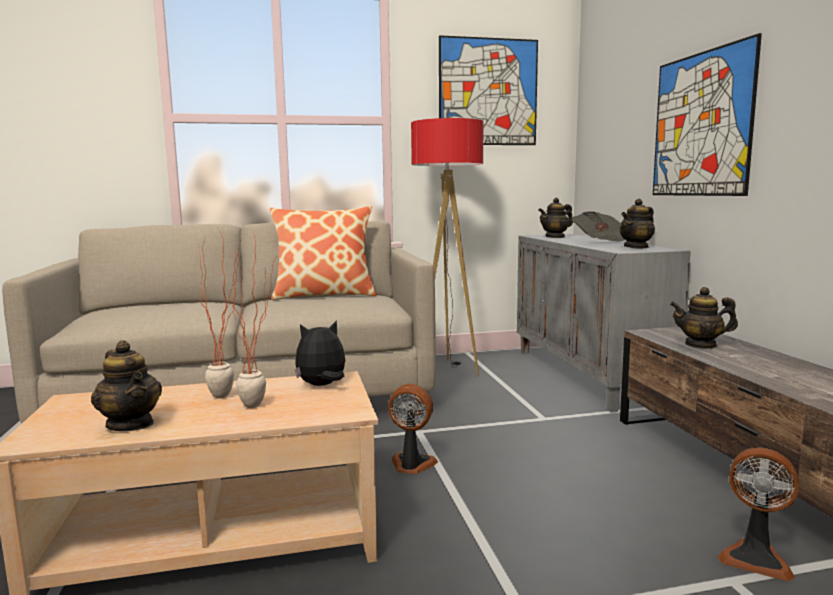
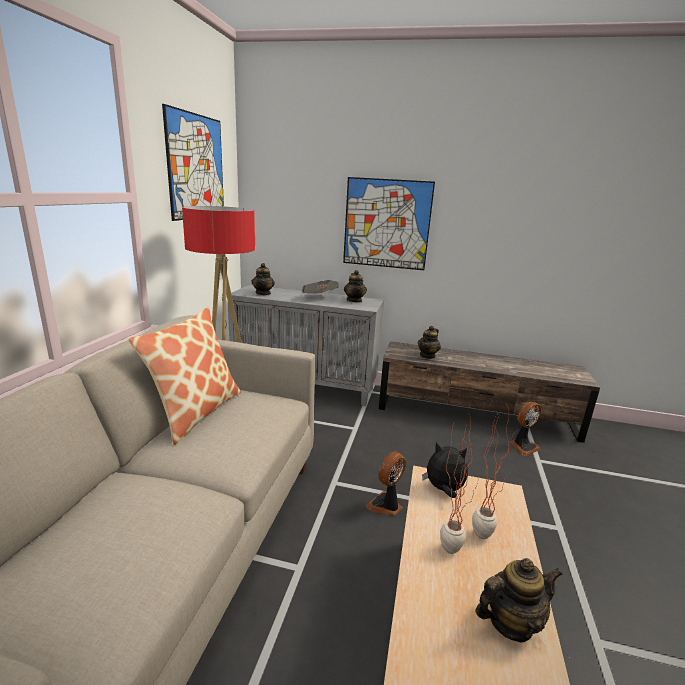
camera: 65 degrees left, 10 degrees up
(322, 385) = (443, 490): plush toy -> plush toy turned 105 degrees clockwise

